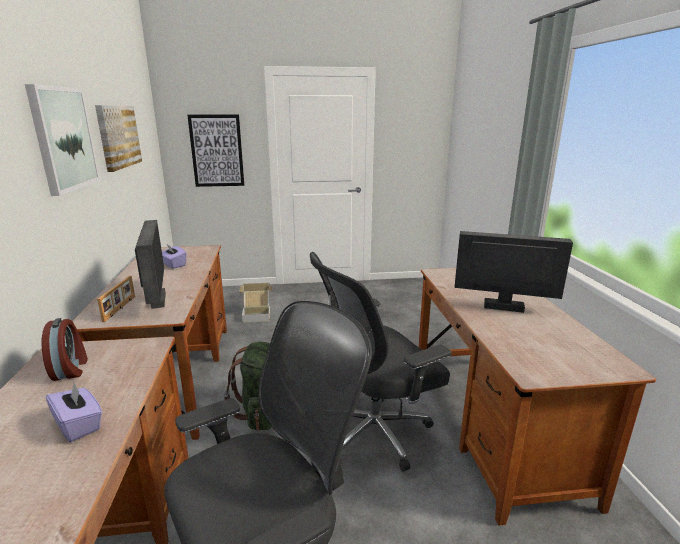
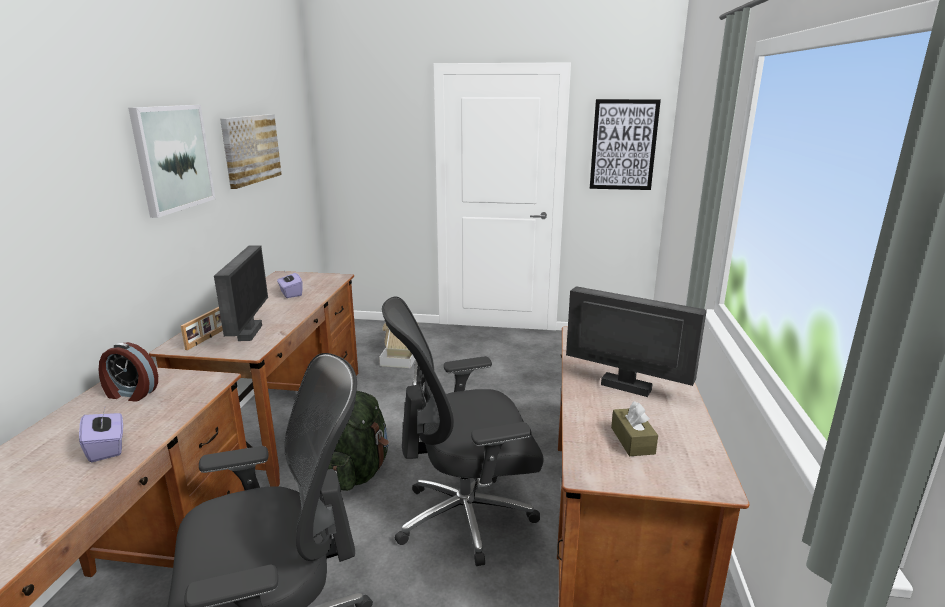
camera: 15 degrees right, 0 degrees up
(71, 369) = (131, 394): alarm clock -> alarm clock turned 105 degrees clockwise
(217, 151) = (376, 162): picture -> picture (623, 145)
(541, 345) = (632, 440): none -> brown tissue box

